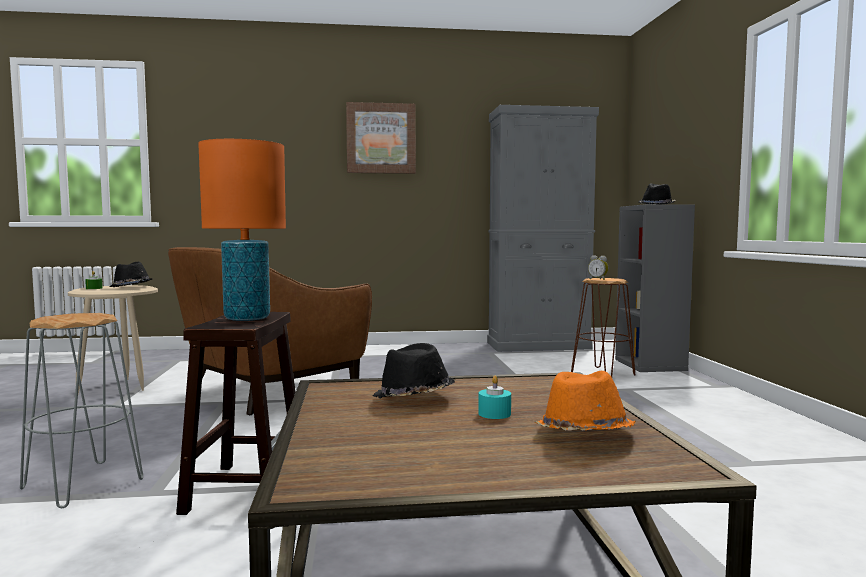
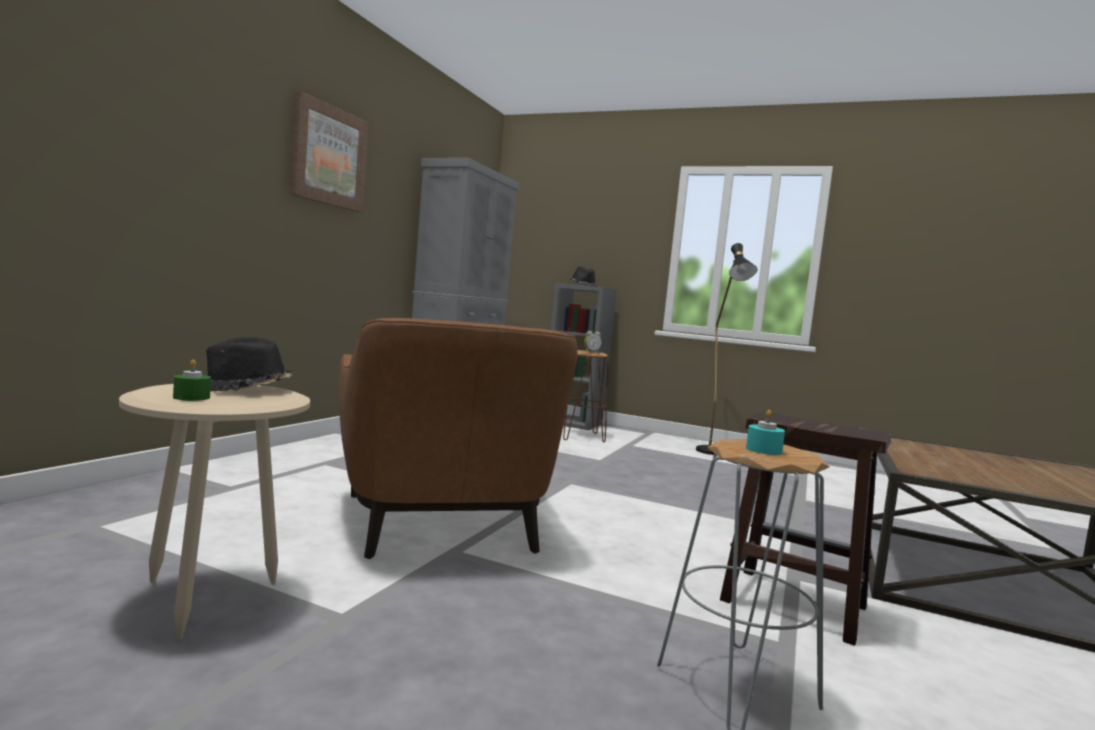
camera: 60 degrees left, 0 degrees up
(247, 318) = (812, 422): orange table lamp -> none
(413, 397) = (950, 466): black hat -> none
(494, 414) = (993, 465): turquoise candle -> turquoise candle (763, 450)
(583, 434) = (1035, 465): orange hat -> none
(715, 416) = (713, 454): none -> black floor lamp

